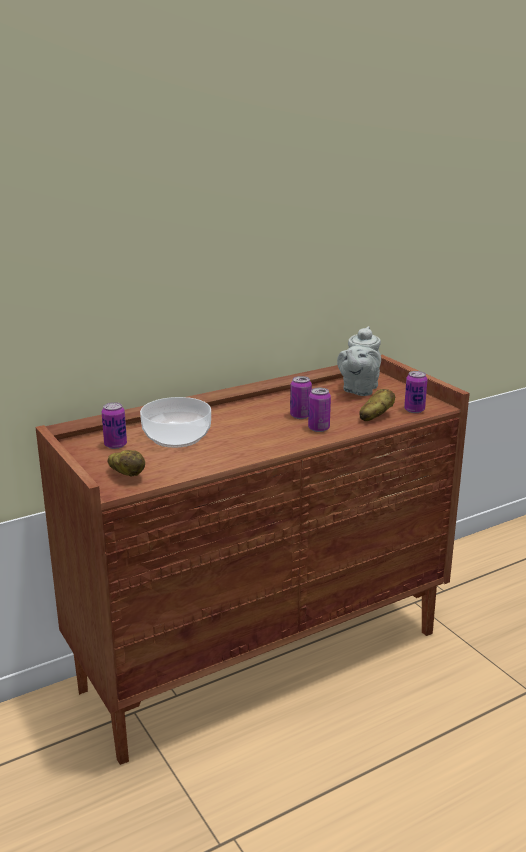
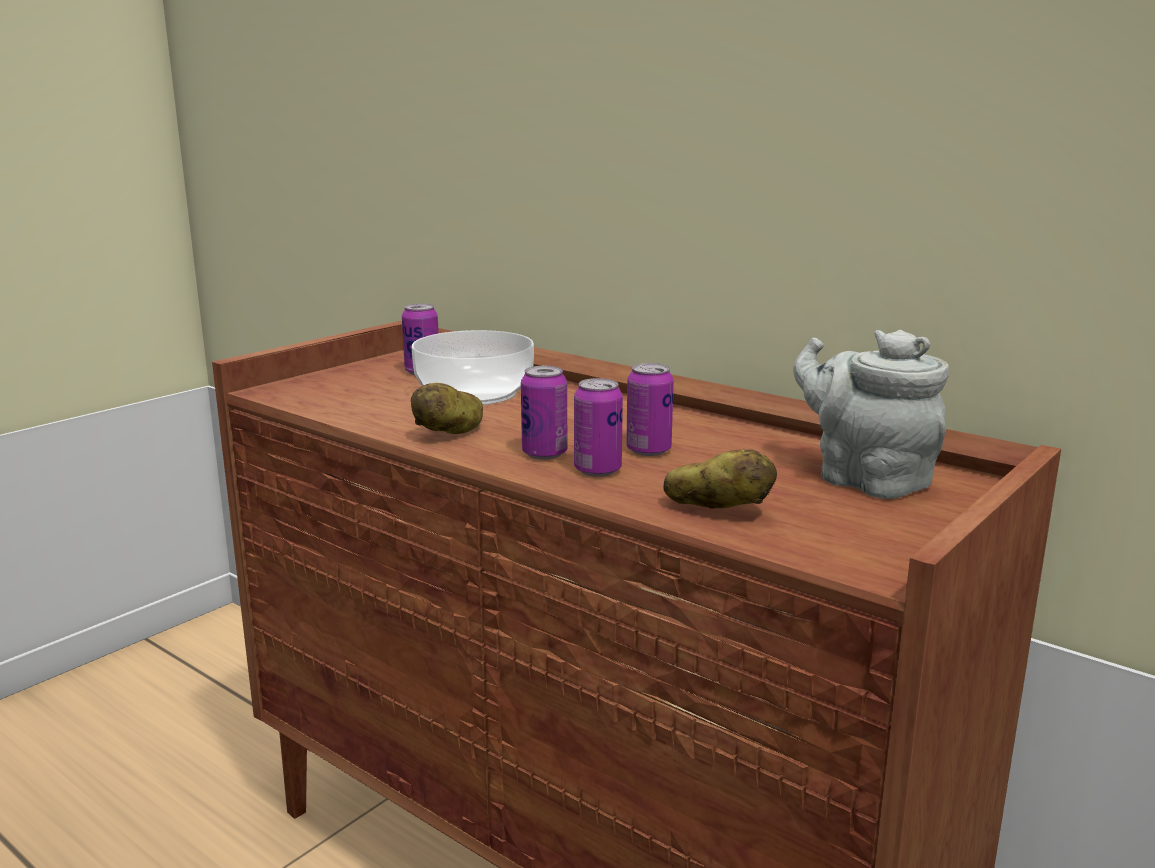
camera: 70 degrees right, 5 degrees down
(127, 475) = (320, 390): potato -> potato (451, 433)
(359, 390) = (865, 479): grey teapot -> grey teapot turned 45 degrees clockwise
(414, 410) = (815, 545): can -> can (544, 453)

